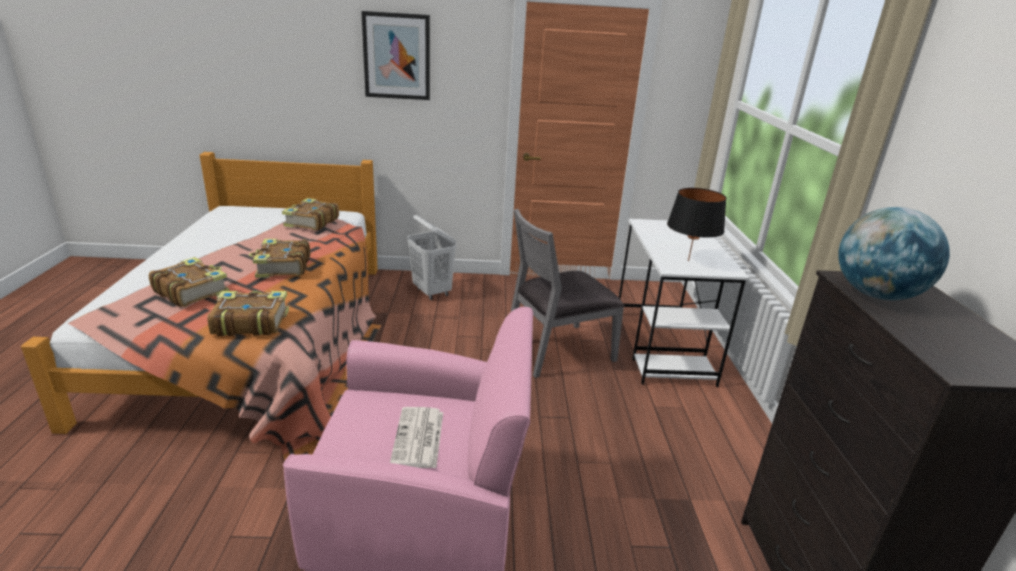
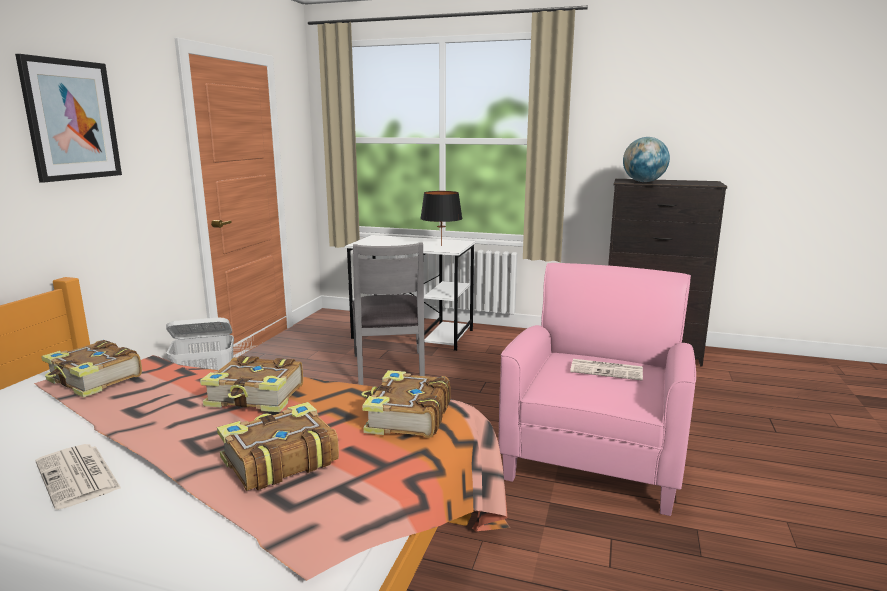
camera: 70 degrees left, 10 degrees down
(196, 251) = (78, 476): none -> newspaper

